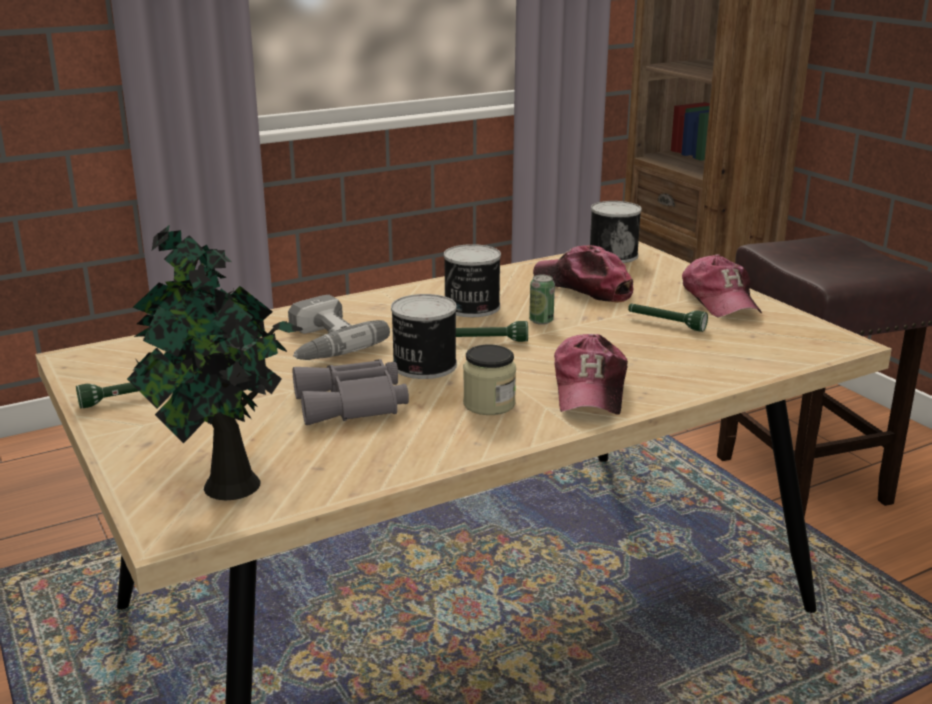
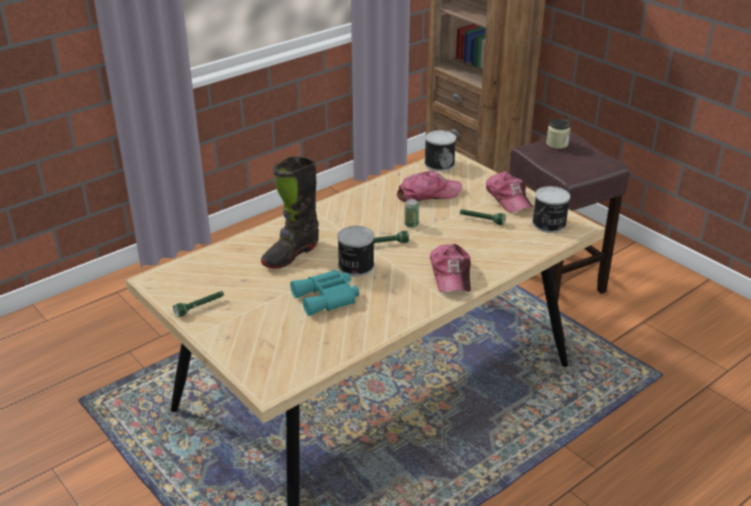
camera: 10 degrees left, 10 degrees up
(226, 487) = (284, 360): potted plant -> none
(321, 343) = (290, 254): power drill -> black boot
(353, 404) = (327, 298): grey binoculars -> turquoise binoculars
(471, 307) = (367, 217): can -> can (549, 224)
(489, 404) = (400, 290): jar -> jar (557, 144)
(583, 287) = (428, 194): cap -> cap turned 135 degrees clockwise

